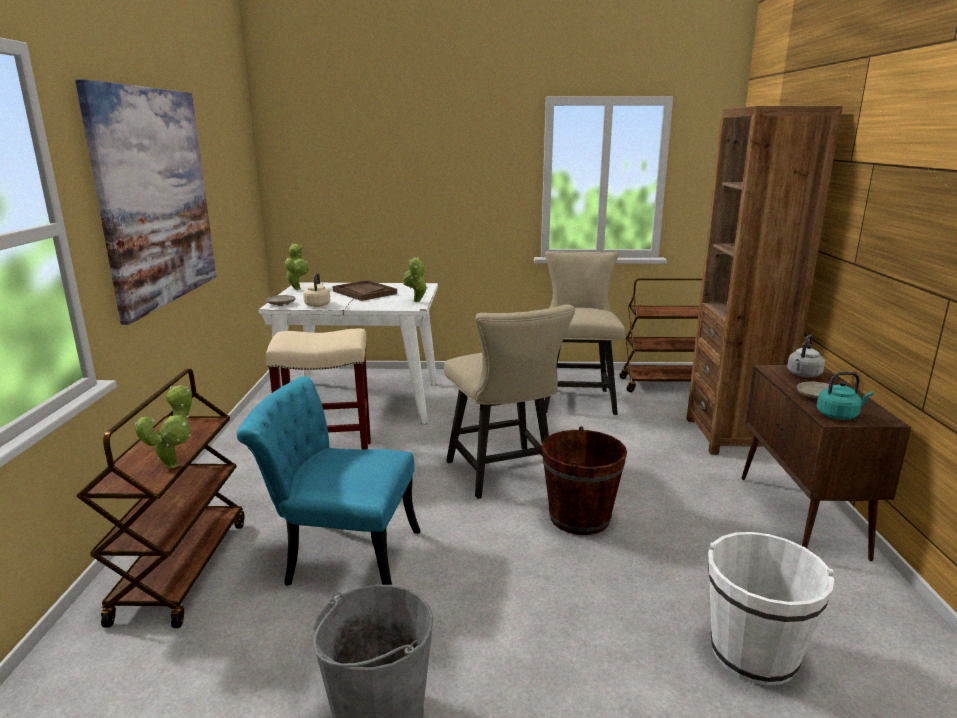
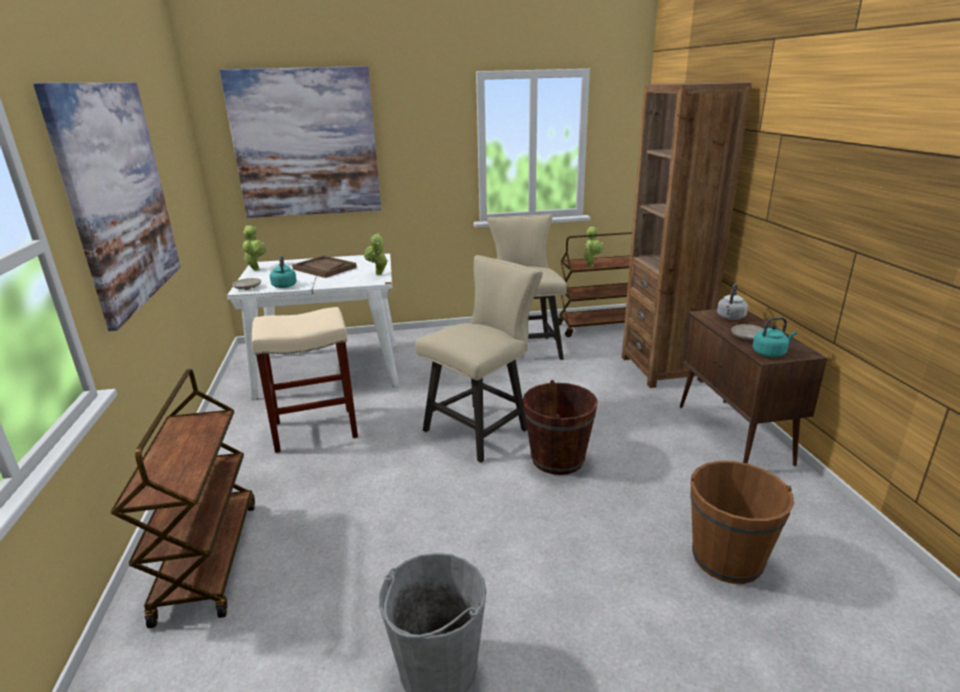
camera: 10 degrees left, 5 degrees up
(175, 464) = (200, 466): potted plant -> potted plant (591, 265)
(318, 305) = (284, 285): beige kettle -> turquoise kettle
(340, 556) = (357, 524): turquoise chair -> none
(363, 165) = (306, 144): none -> picture
(504, 476) = (482, 428): beige chair -> beige chair turned 105 degrees counterclockwise
(753, 653) = (727, 558): white bucket -> brown bucket

